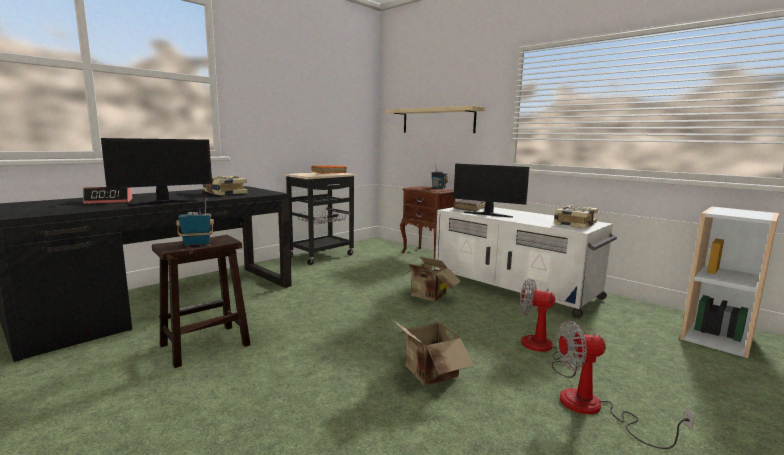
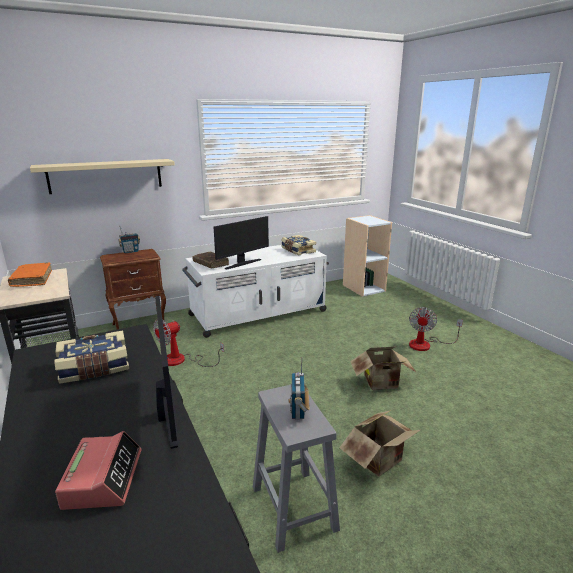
camera: 70 degrees left, 10 degrees up
(204, 345) = (294, 509): brown stool -> grey stool
(428, 297) = (253, 352): cardboard box -> cardboard box (380, 461)
(543, 350) = (362, 336): fan -> fan (182, 360)

